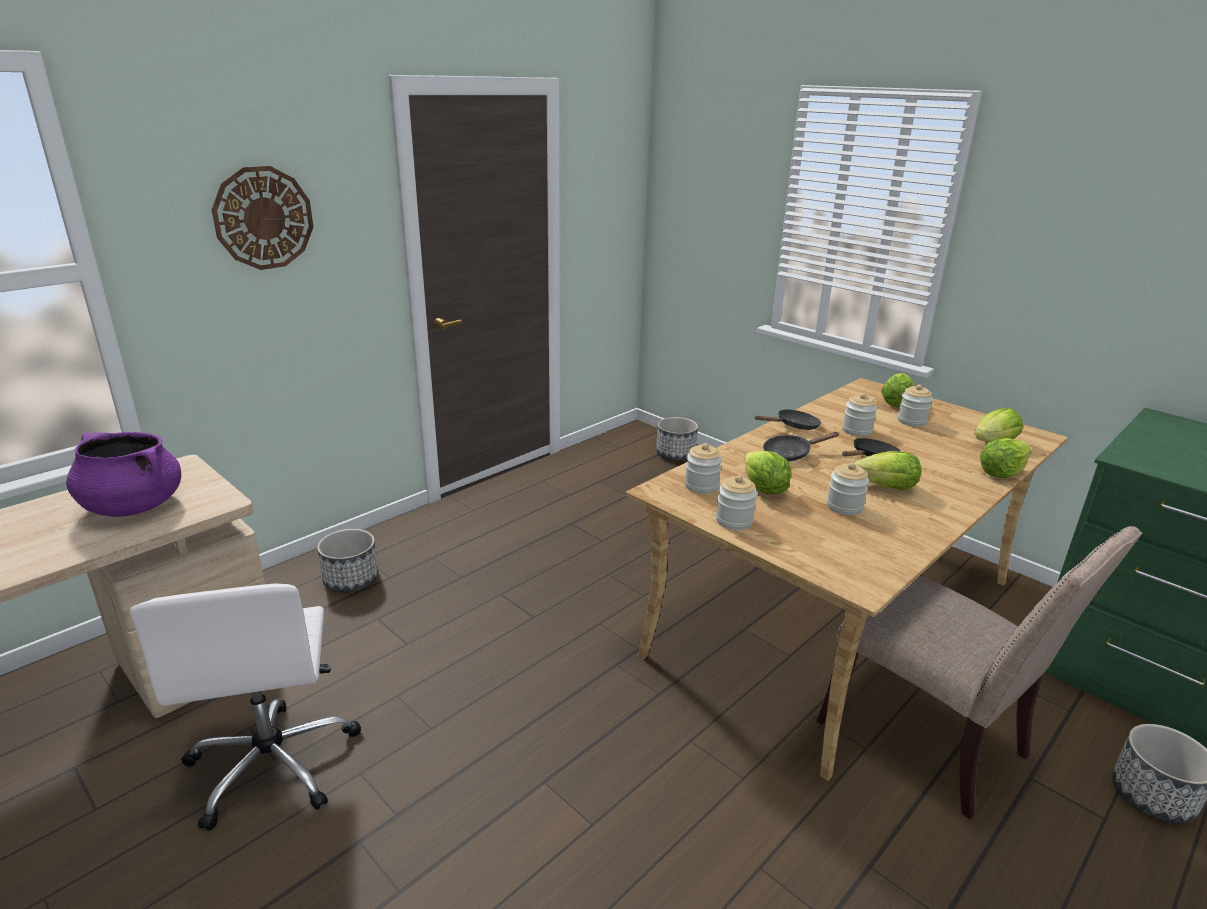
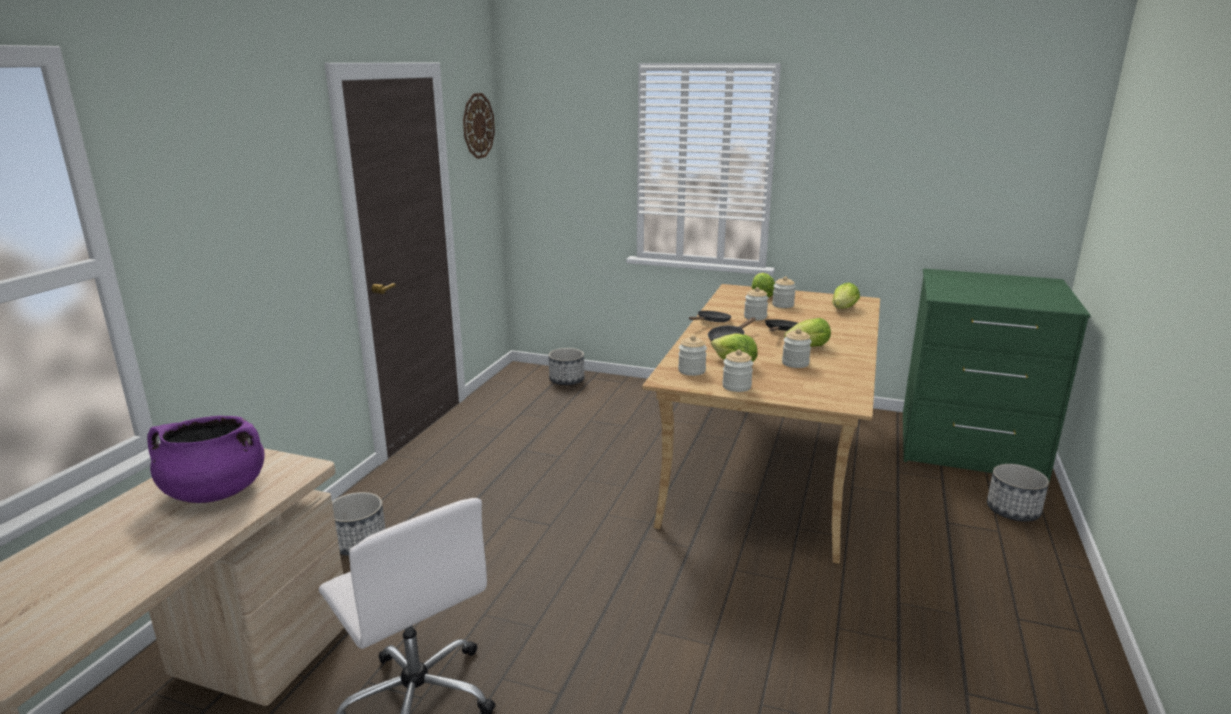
camera: 25 degrees left, 5 degrees down
(263, 218) = (242, 200): wall clock -> wall clock (478, 126)
(932, 741) = (881, 520): beige chair -> none
(1001, 473) = (864, 325): lettuce -> none

